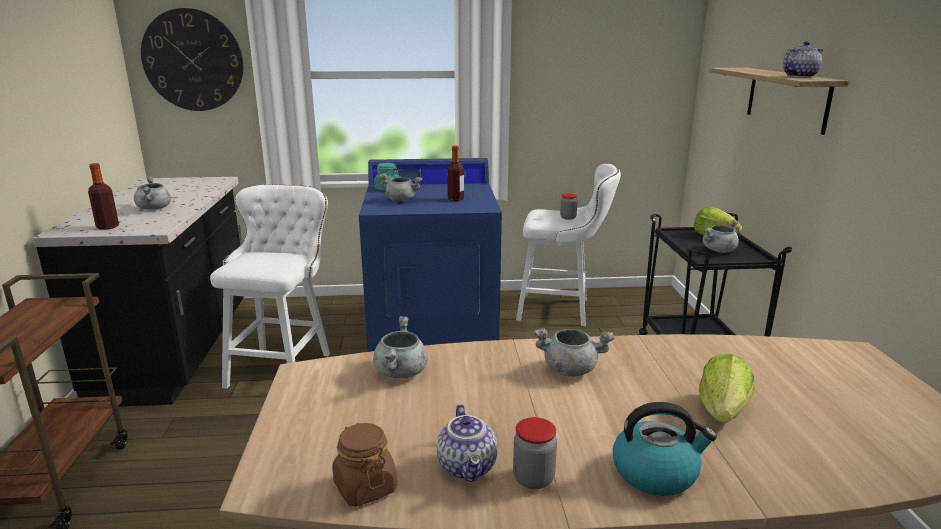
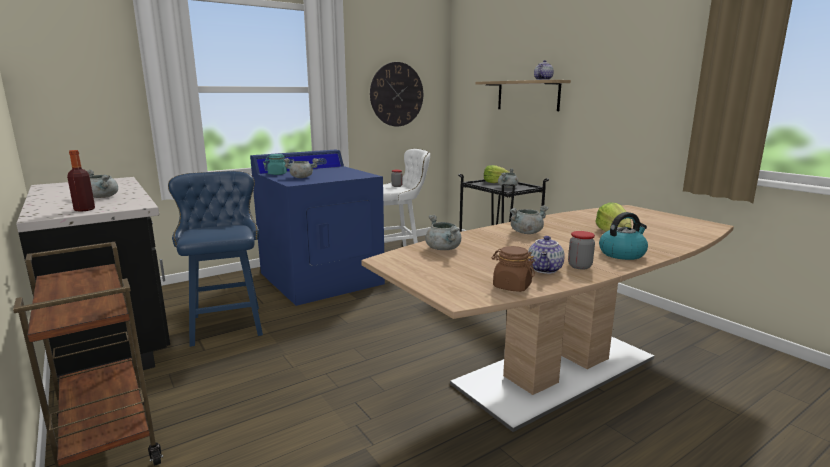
camera: 30 degrees left, 5 degrees down
(193, 60) = (78, 75): wall clock -> wall clock (396, 94)
(284, 363) = (227, 320): white stool -> blue stool
(455, 199) = (339, 174): bottle -> none
(468, 467) = (545, 270): teapot -> teapot turned 60 degrees clockwise

